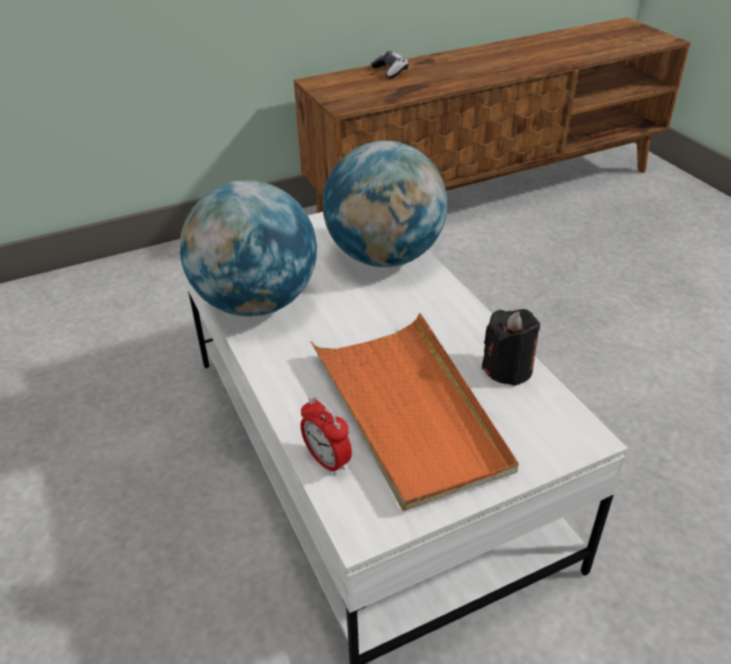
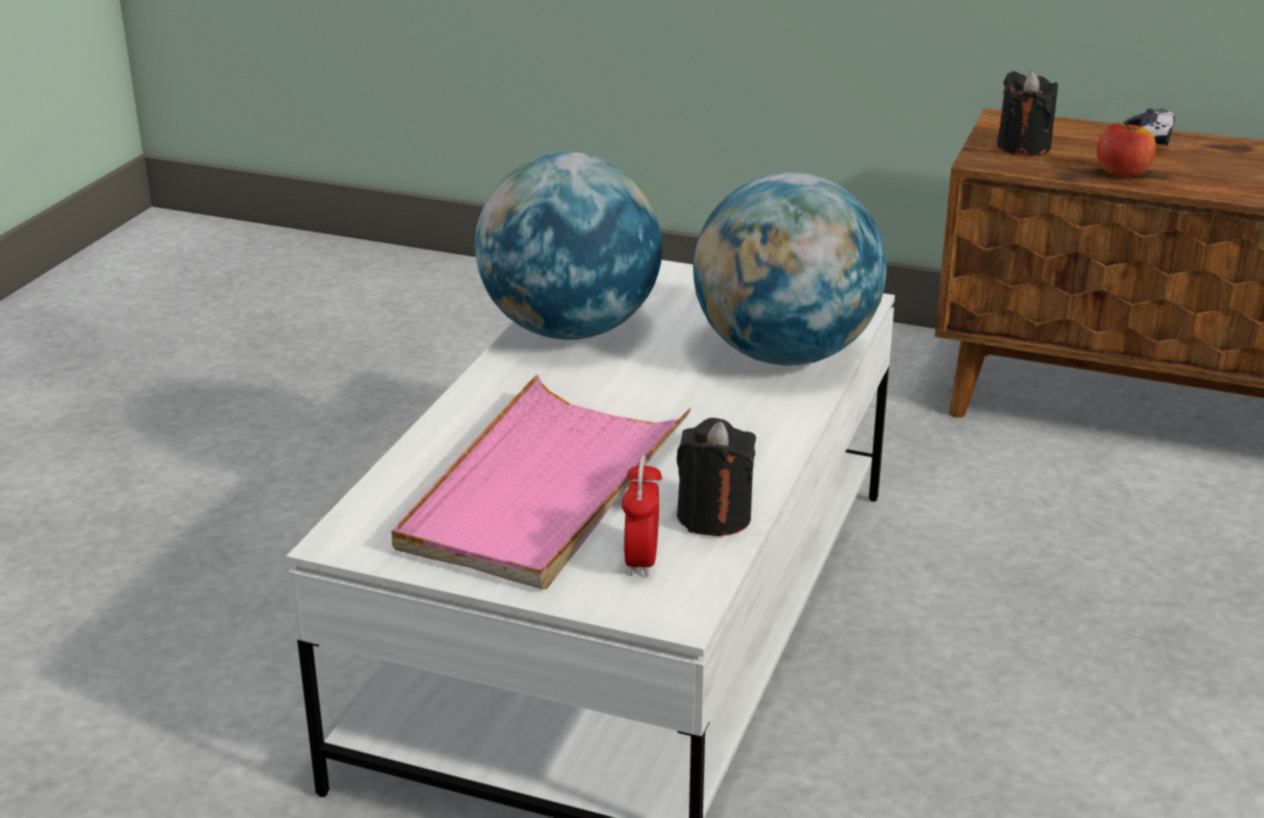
camera: 45 degrees right, 10 degrees down
(327, 461) = (404, 480): alarm clock -> alarm clock (641, 560)
(346, 93) = (1023, 147): none -> black candle
(408, 90) = (1122, 173): none -> apple
(409, 411) = (544, 490): orange tray -> pink tray

